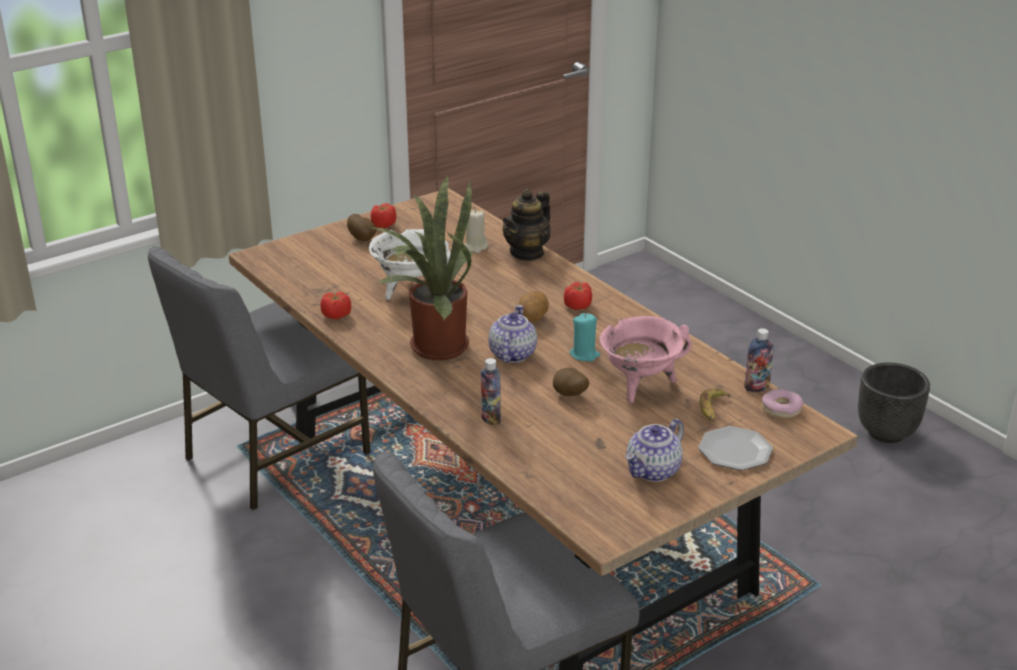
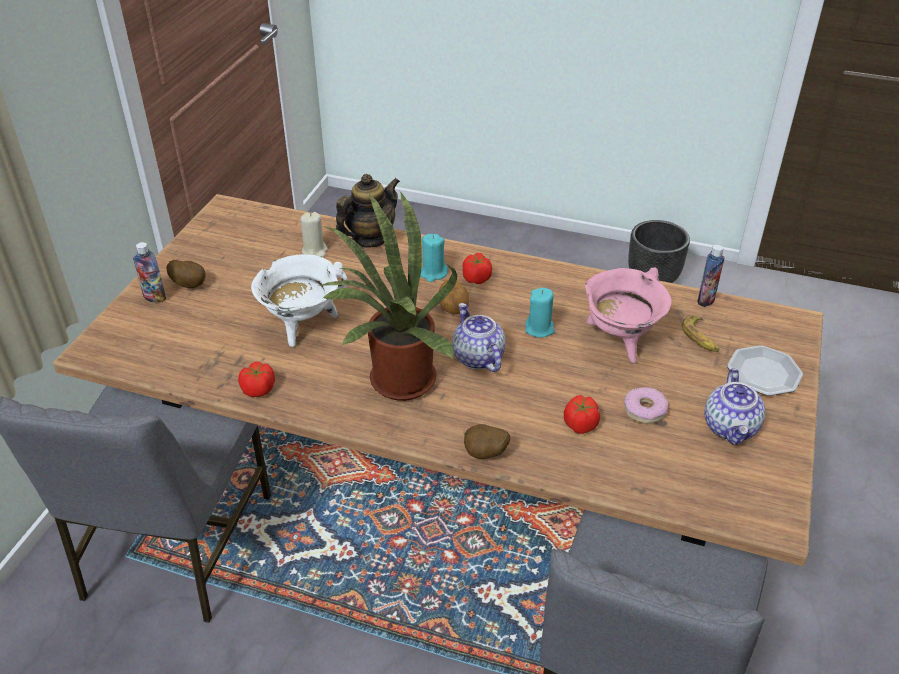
camera: 35 degrees left, 10 degrees up
(383, 225) = (195, 260): tomato -> tomato (580, 425)
(490, 419) = (539, 442): bottle -> bottle (154, 297)
(527, 253) = (369, 238): teapot -> teapot turned 135 degrees counterclockwise
(547, 291) = (433, 273): none -> turquoise candle
(569, 396) = (576, 380): potato -> potato (485, 455)
(781, 409) = (747, 313): donut -> donut (644, 410)

